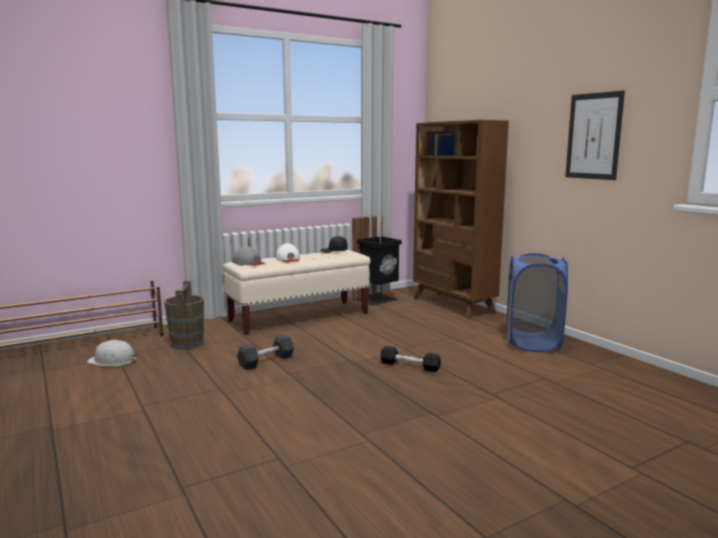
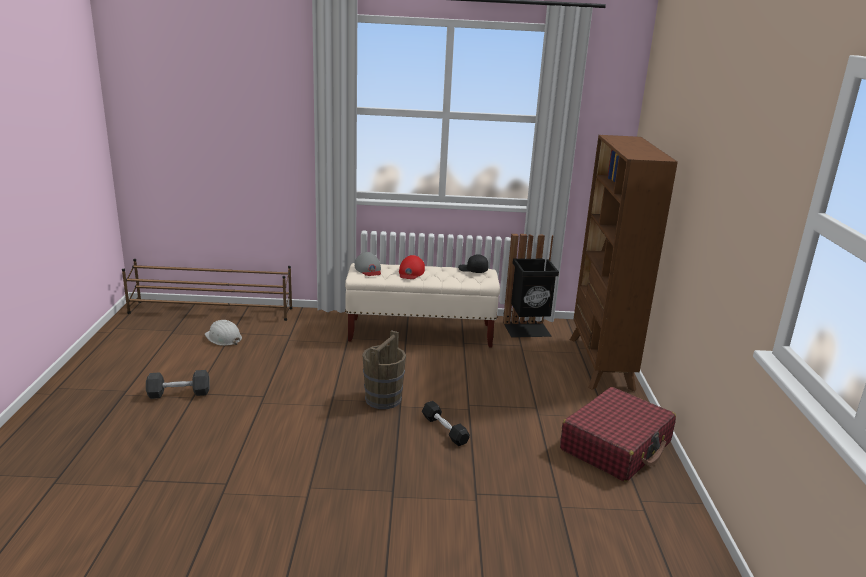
camera: 30 degrees right, 10 degrees up
(187, 343) = (294, 335): brown bucket -> brown bucket (383, 399)
(266, 361) = (330, 378): grey dumbbell -> grey dumbbell (179, 393)
(288, 259) = (411, 272): white cap -> red cap
(532, 342) = (616, 446): blue laundry basket -> red suitcase
(593, 136) = (731, 219): picture -> none

